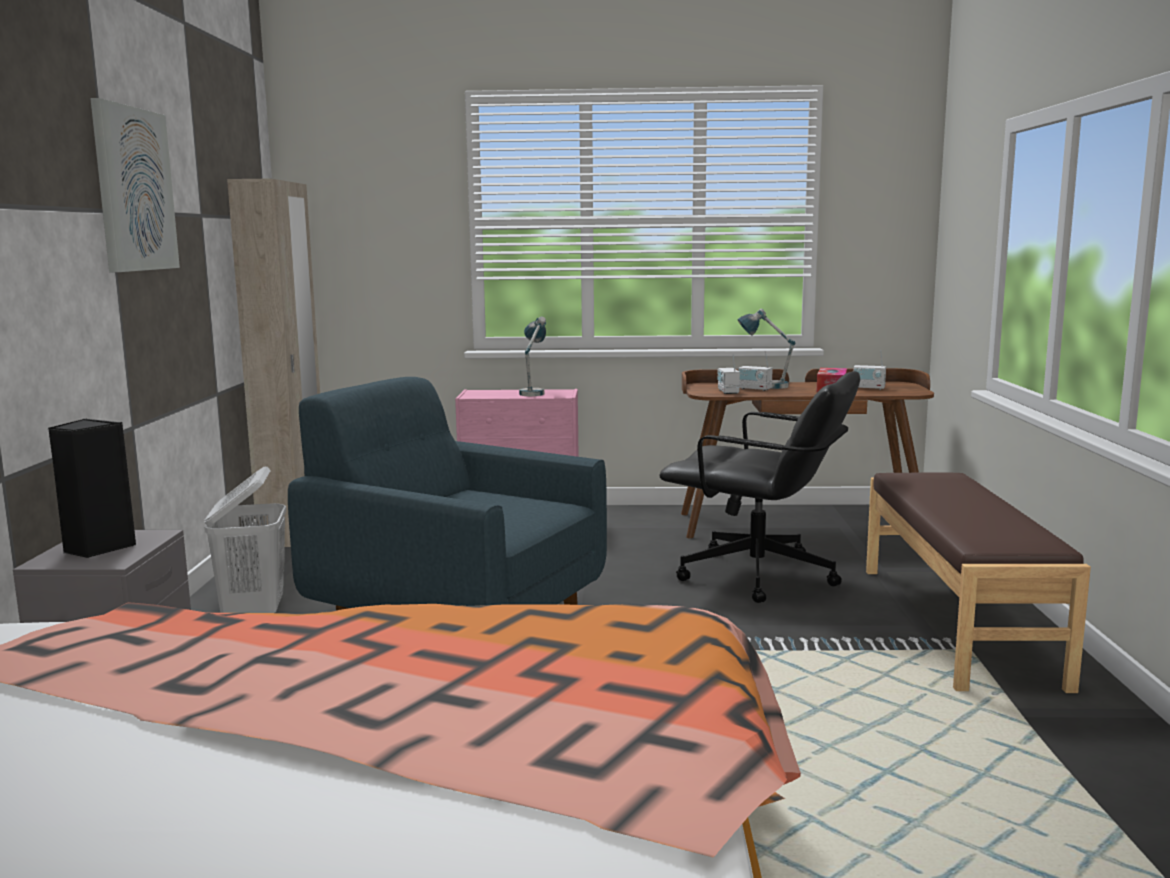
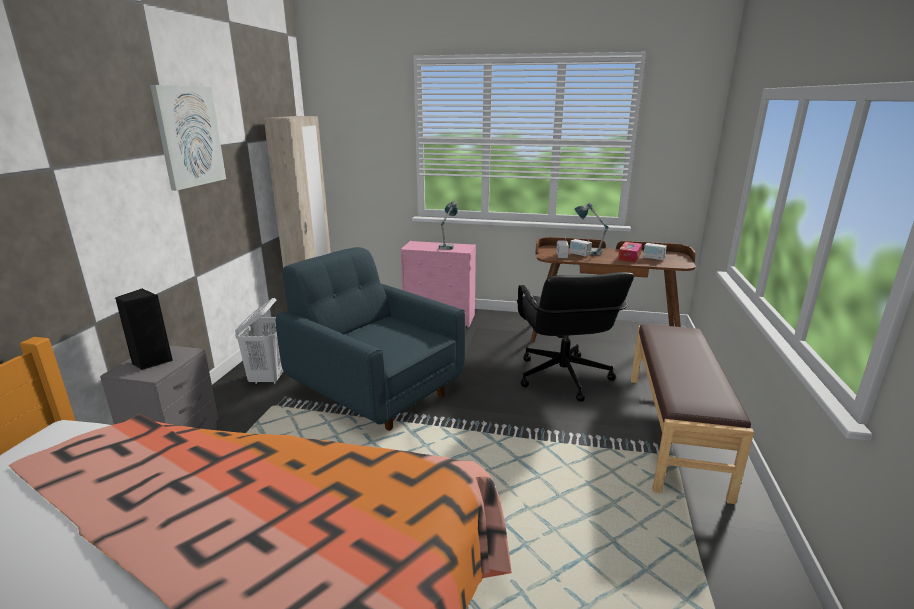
camera: 10 degrees right, 10 degrees up
(759, 576) = (562, 377): black office chair -> black office chair turned 45 degrees clockwise

